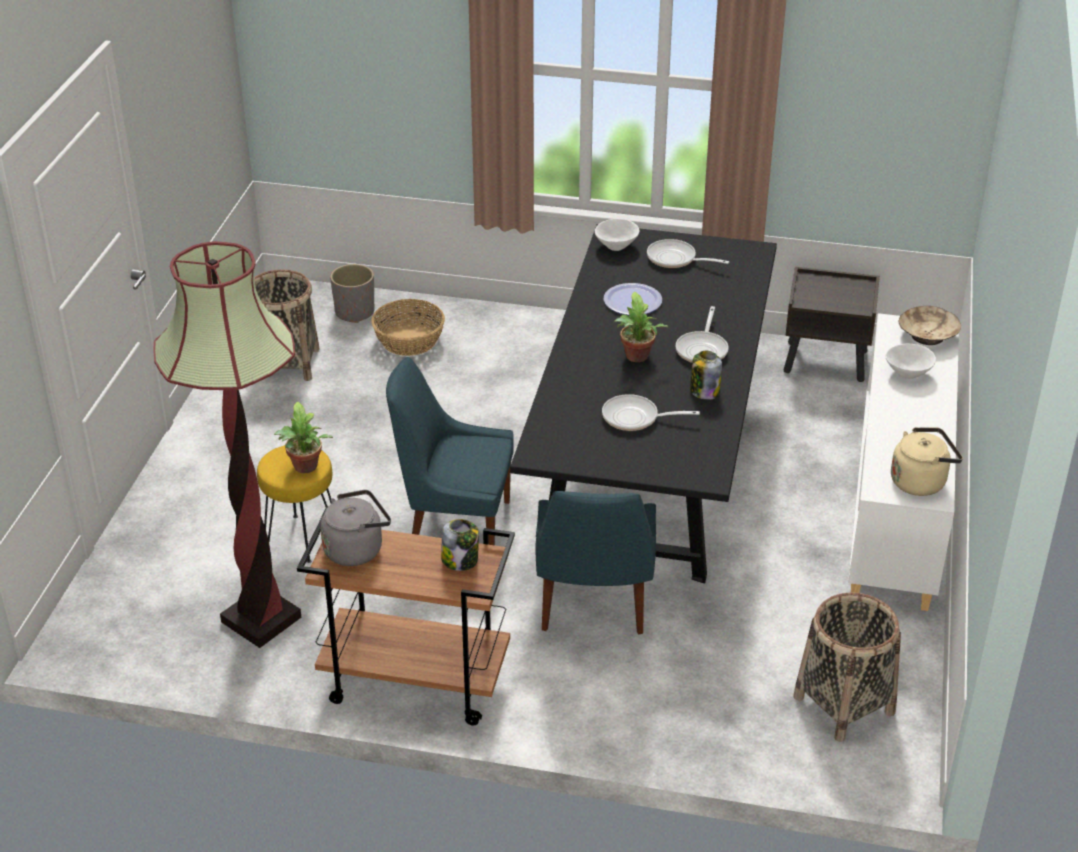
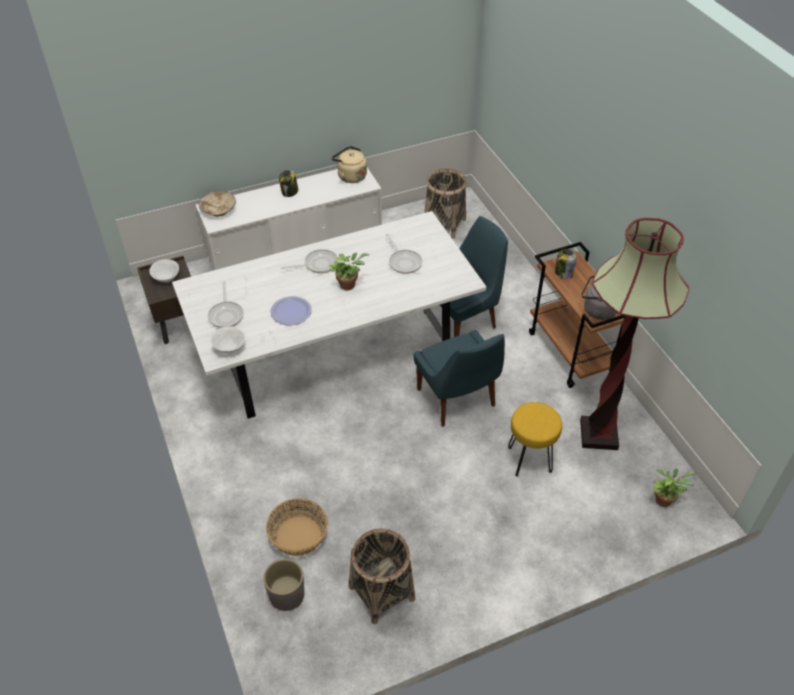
camera: 125 degrees left, 10 degrees up
(305, 468) = (535, 411): potted plant -> potted plant (664, 499)
(650, 462) = (333, 350): black dining table -> white dining table
(704, 391) = (357, 248): jar -> jar (289, 192)
(907, 373) = (261, 205): white bowl -> white bowl (166, 278)

